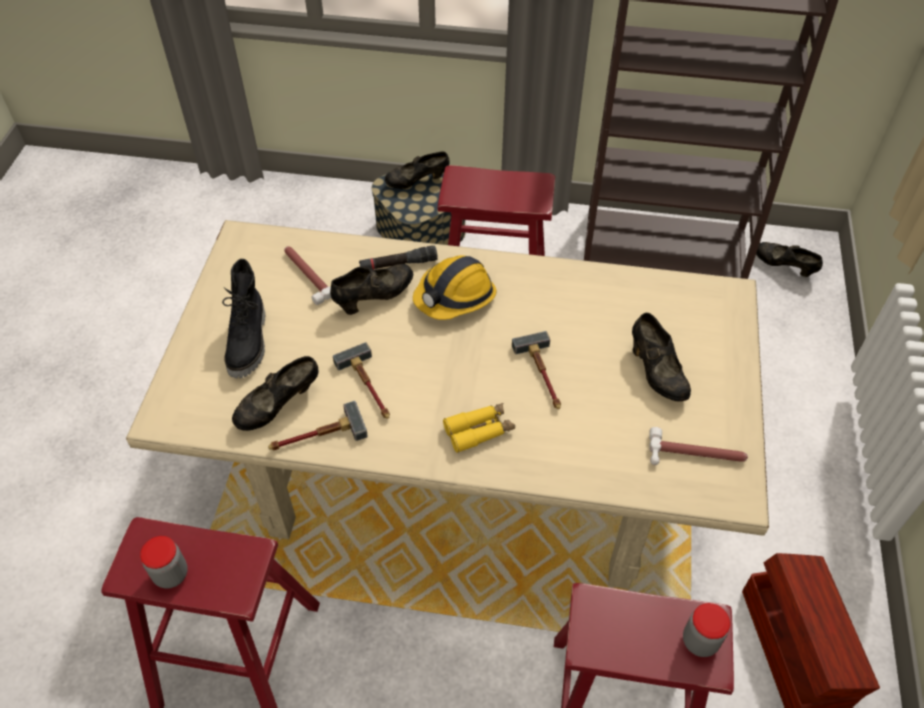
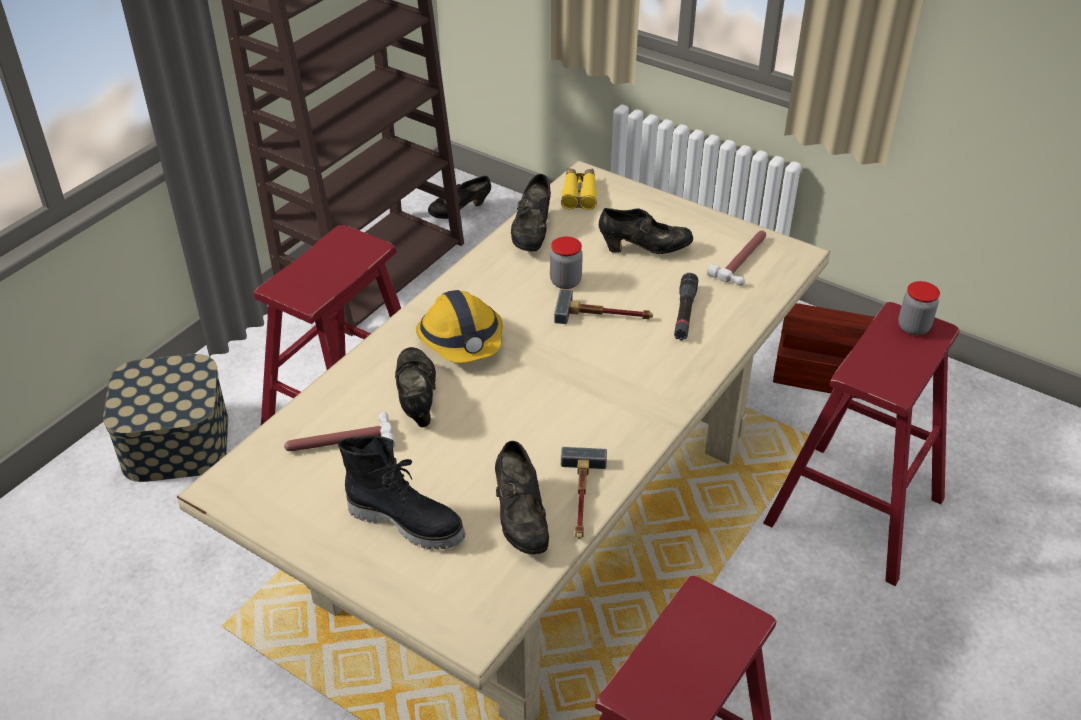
camera: 65 degrees left, 10 degrees down
(171, 574) = (694, 678): jar -> jar (565, 281)
(369, 387) = (541, 439): hammer -> none
(398, 264) = (382, 367): black flashlight -> black flashlight (684, 313)
(417, 182) = (146, 388): black shoe -> black shoe (532, 233)
(479, 430) = (644, 377): yellow binoculars -> yellow binoculars (579, 194)

